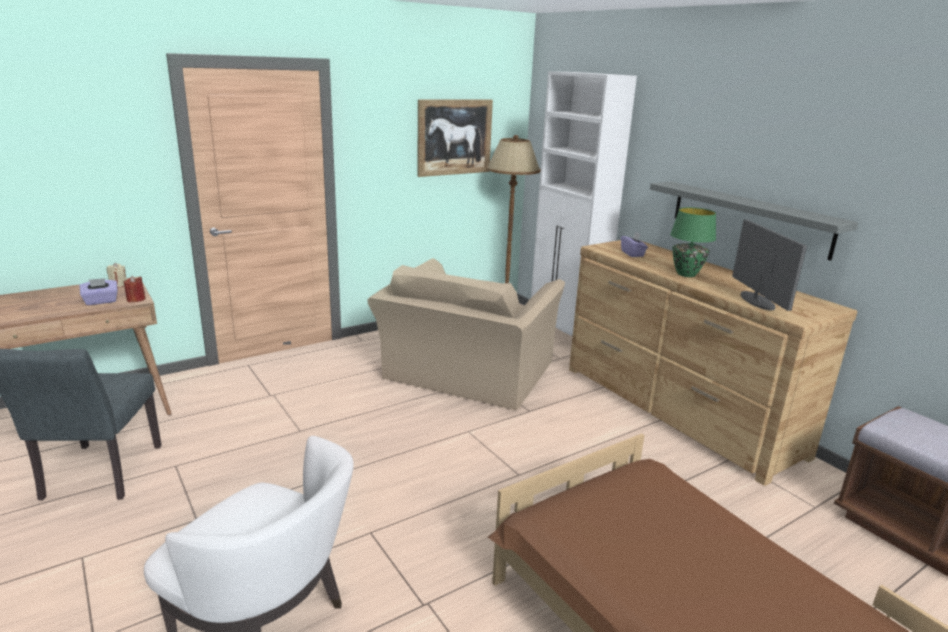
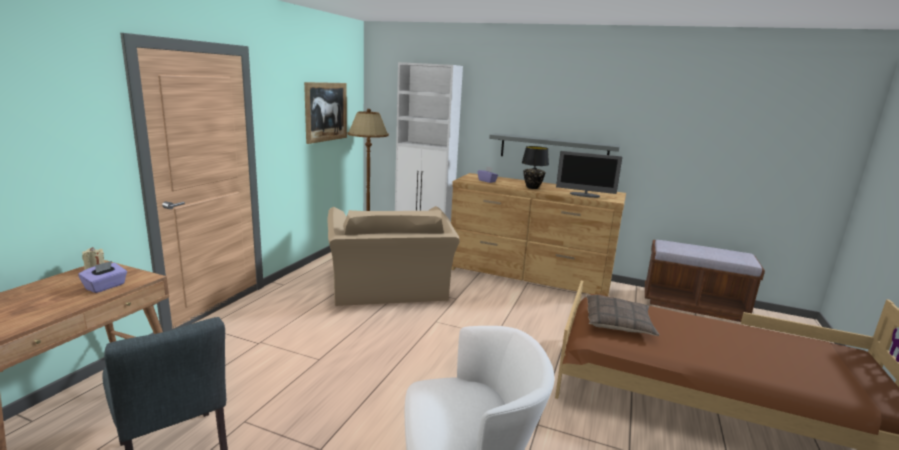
camera: 35 degrees left, 5 degrees down
(136, 299) = (143, 277): red candle -> none
(617, 513) = (618, 323): none -> pillow
(686, 274) = (532, 188): green table lamp -> black table lamp
(757, 301) = (585, 195): monitor -> monitor turned 150 degrees clockwise

